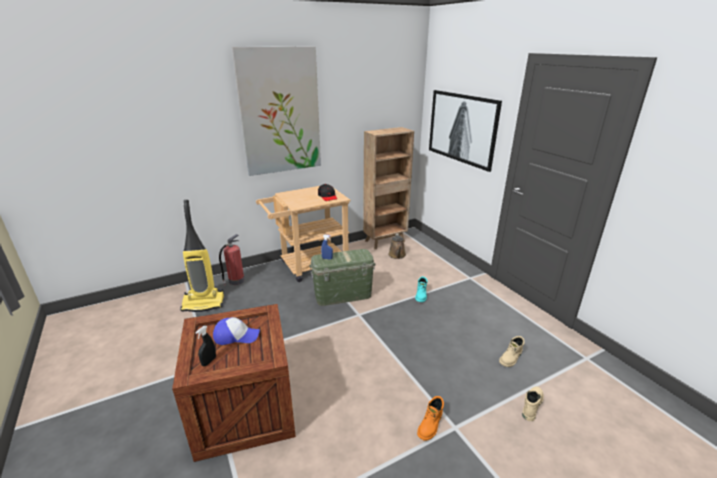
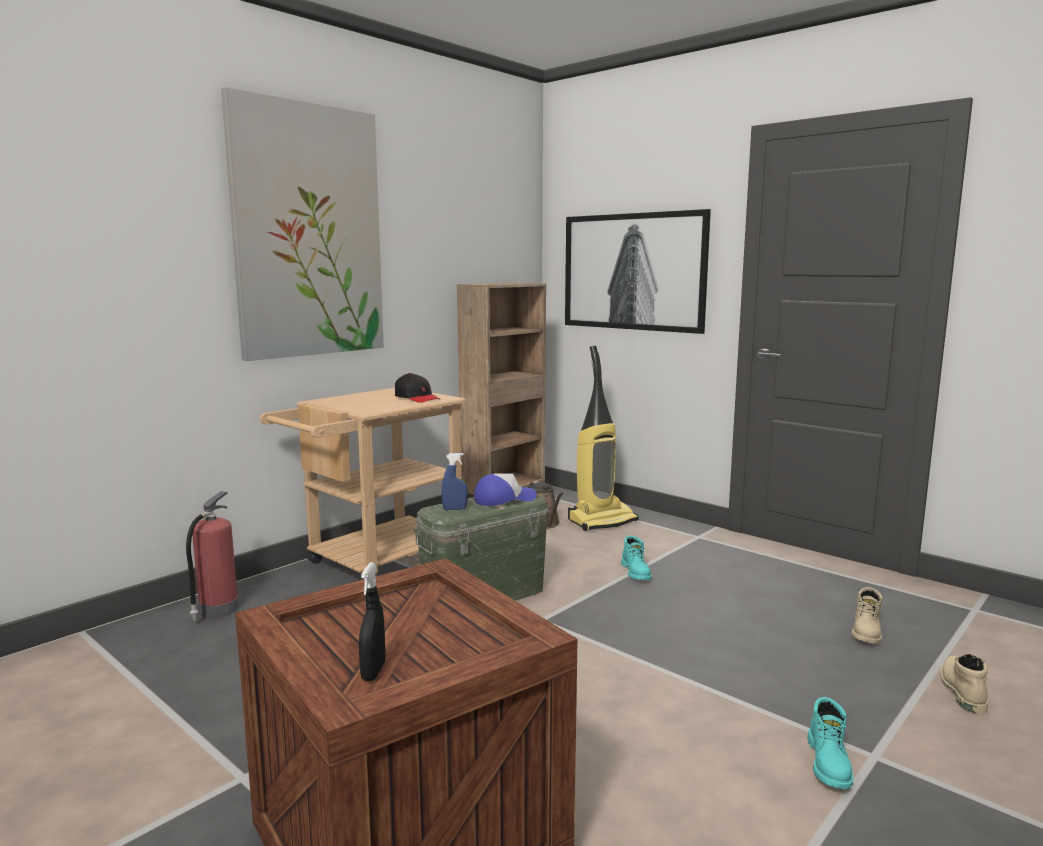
camera: 20 degrees left, 15 degrees down
(204, 303) = (158, 661): vacuum cleaner -> vacuum cleaner (602, 520)
(236, 336) = (398, 621): cap -> cap (504, 499)
(430, 425) = (829, 764): orange boot -> turquoise boot

